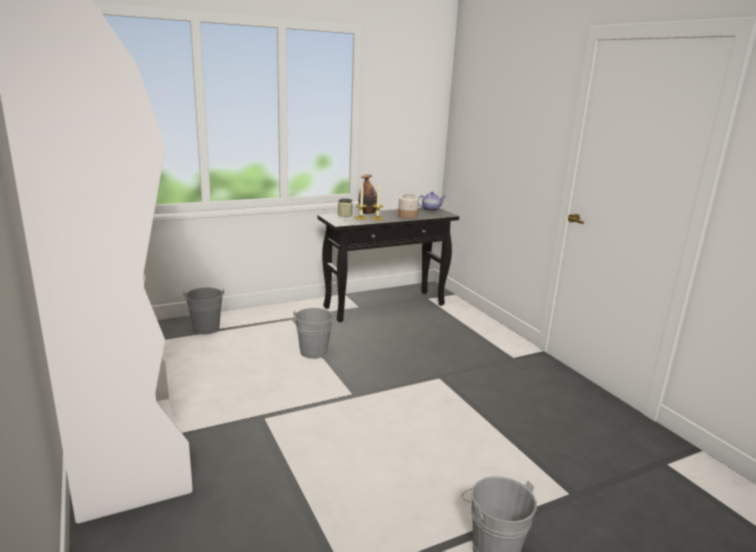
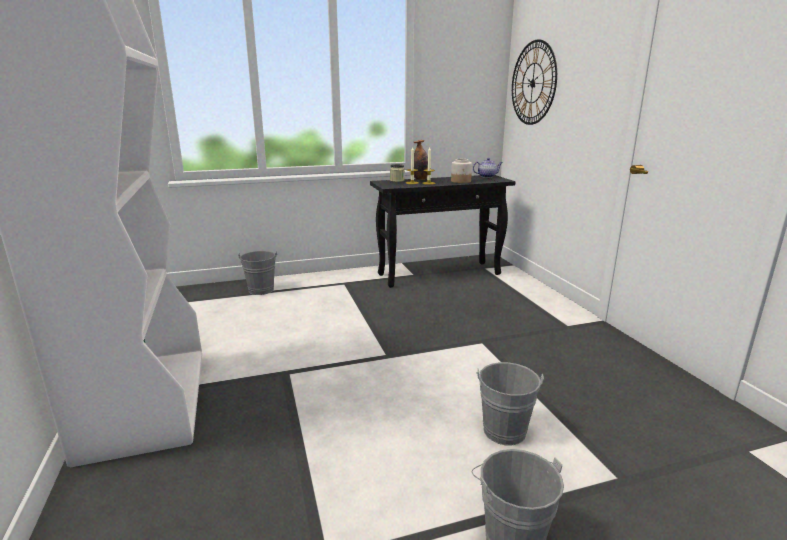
camera: 10 degrees right, 0 degrees up
(314, 350) = (358, 312): grey bucket -> grey bucket (504, 428)
(475, 122) = (533, 83): none -> wall clock

